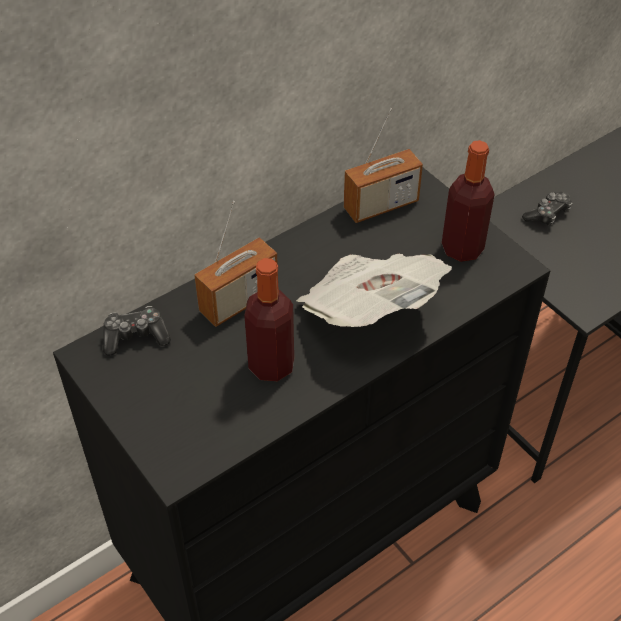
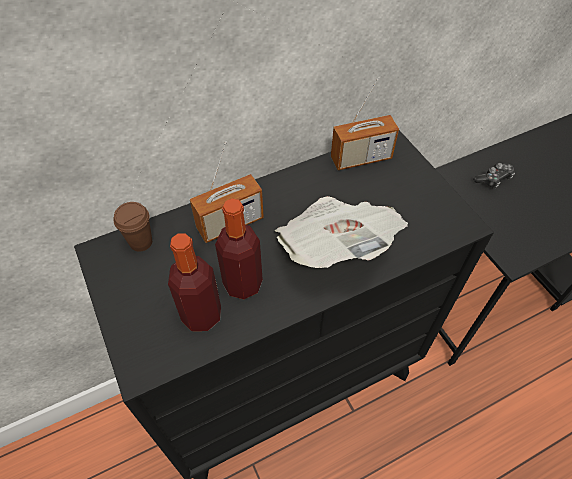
camera: 10 degrees right, 5 degrees up
(135, 337) = (141, 242): game controller -> brown cup
(462, 248) = (421, 203): bottle -> bottle (201, 315)

